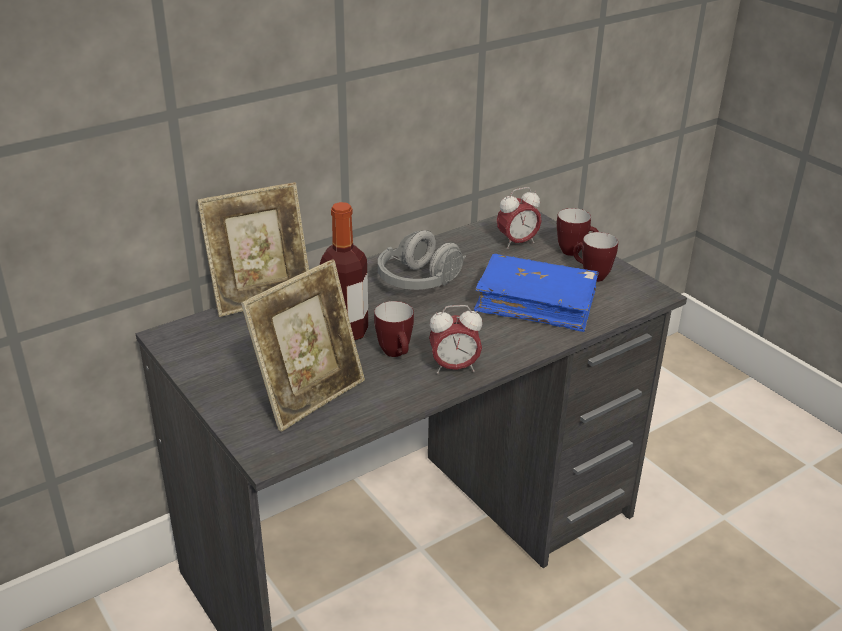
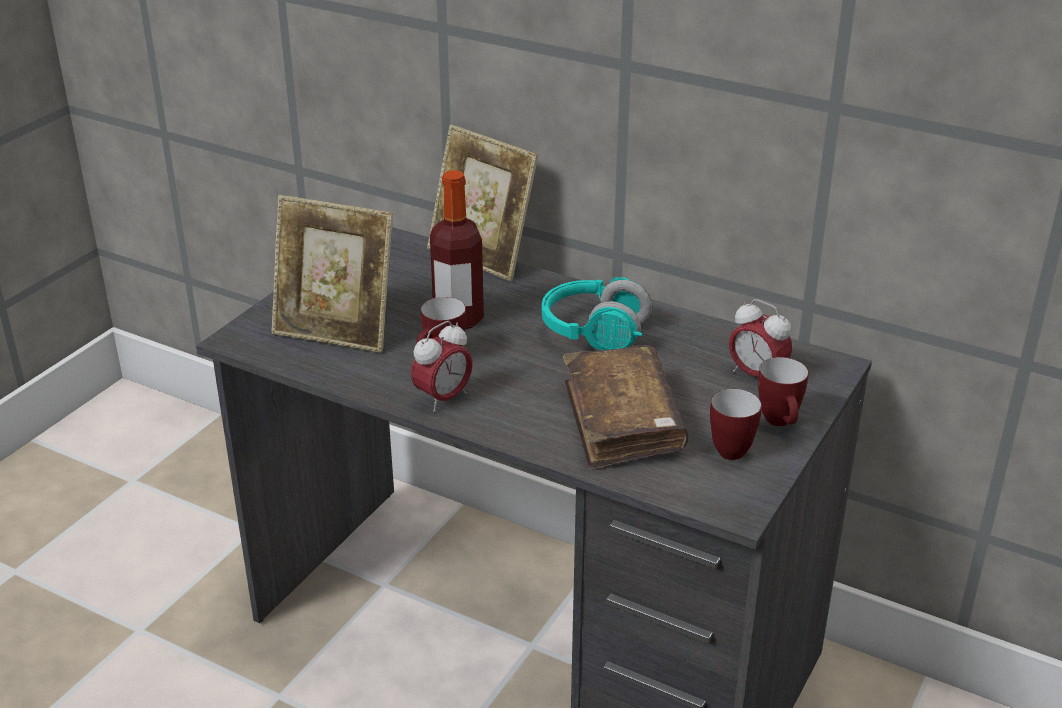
camera: 65 degrees right, 0 degrees up
(419, 282) = (595, 333): grey headphones -> turquoise headphones
(454, 368) = (443, 398): alarm clock -> alarm clock turned 105 degrees counterclockwise
(536, 304) = (622, 421): blue book -> brown book

